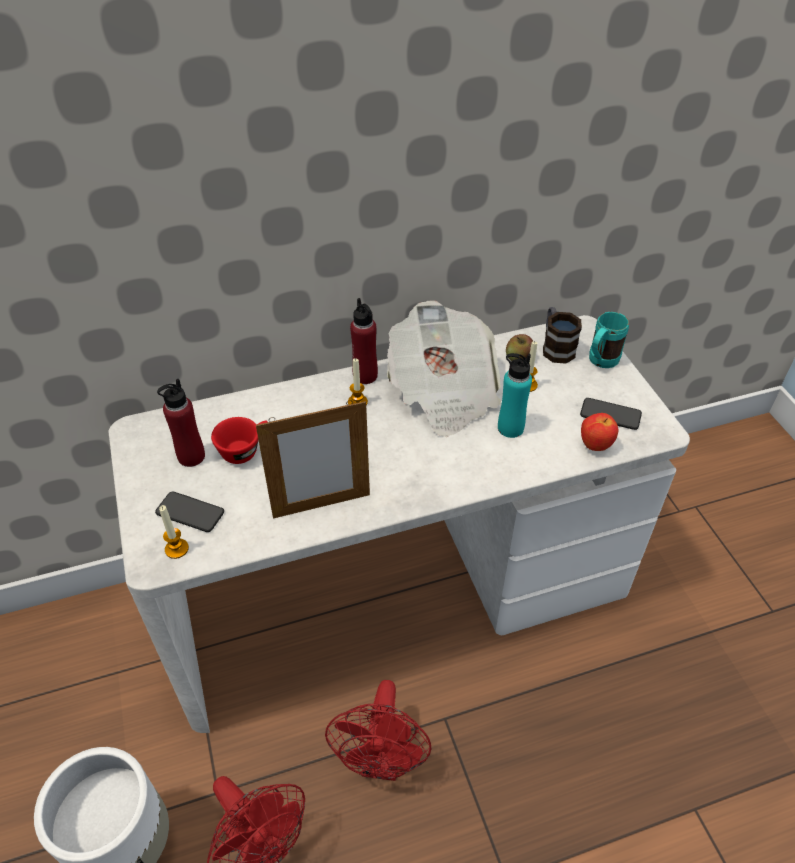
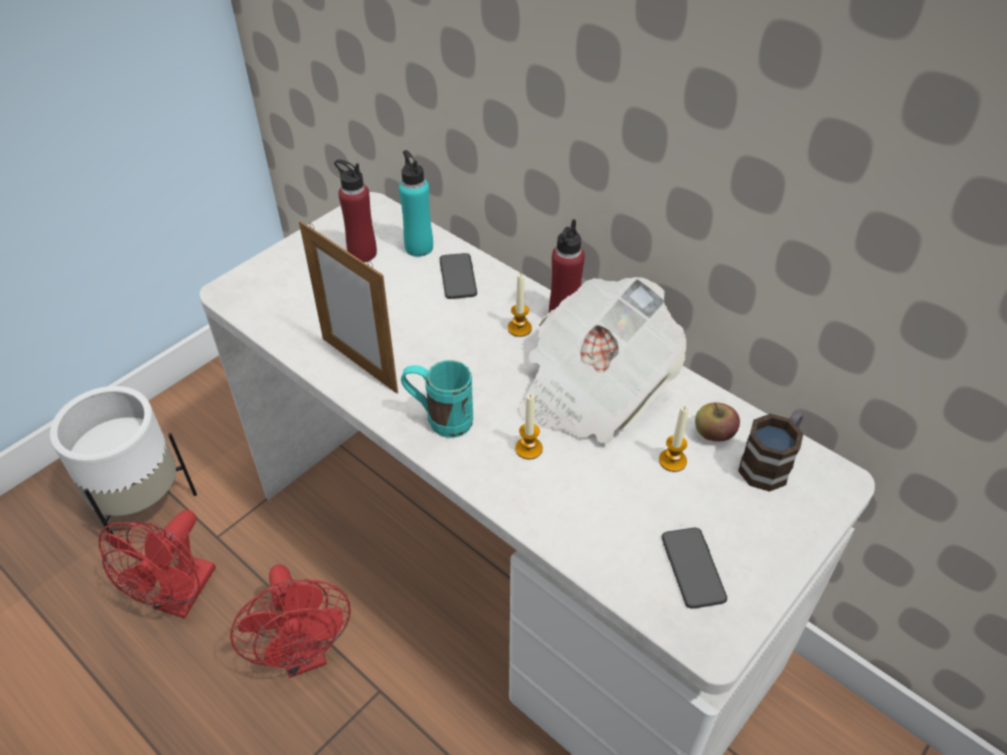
camera: 60 degrees right, 0 degrees up
(176, 549) = (252, 296): candle -> candle (528, 449)
(190, 512) = (296, 284): phone -> phone (458, 277)
(245, 449) = (394, 281): red cup -> none
(382, 761) = (304, 654): red fan -> red fan turned 90 degrees counterclockwise
(510, 428) = (584, 472): turquoise bottle -> turquoise bottle (419, 247)
(595, 445) = (622, 570): apple -> none
(599, 362) = (785, 521): turquoise mug -> turquoise mug (440, 419)

